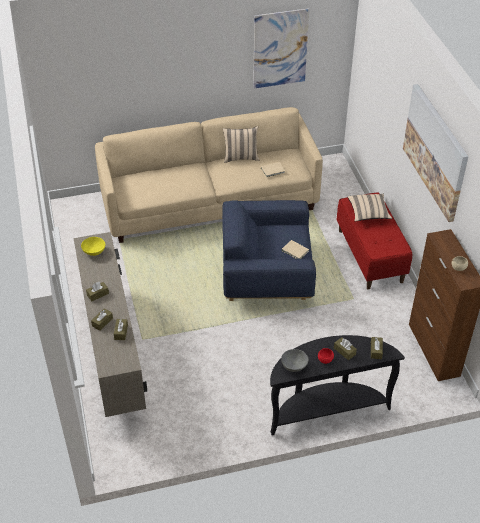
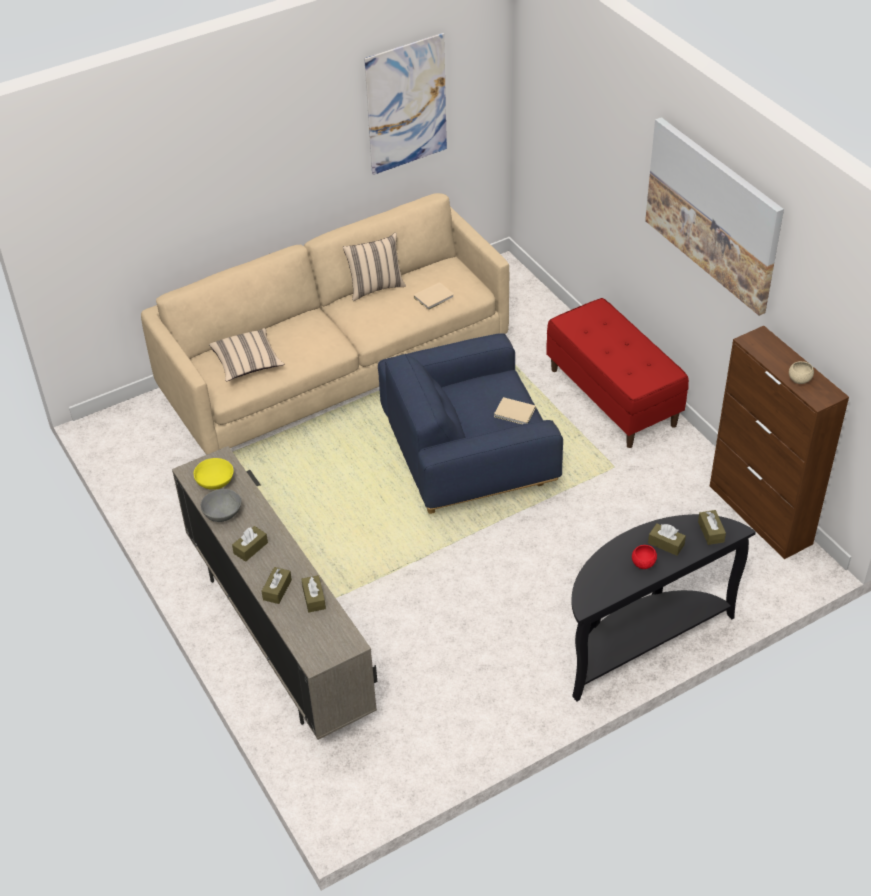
camera: 15 degrees left, 0 degrees up
(294, 366) = (601, 584): grey bowl -> grey bowl (222, 514)
(368, 213) = (601, 332): beige pillow -> beige pillow (247, 364)

